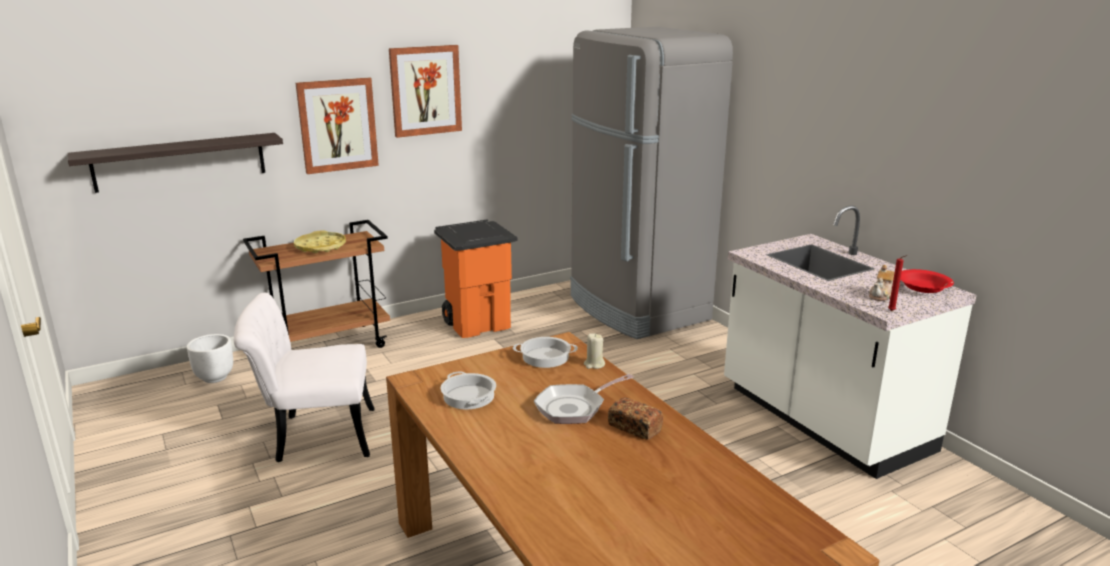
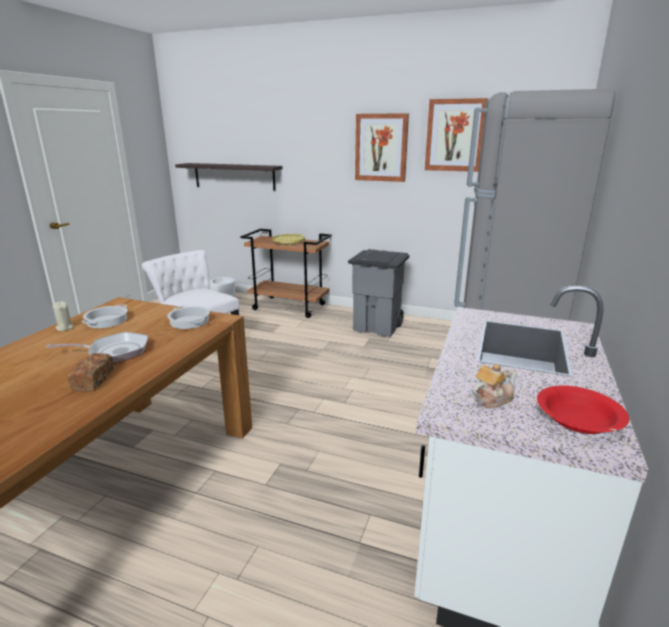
camera: 50 degrees right, 0 degrees up
(337, 125) = (319, 166): picture -> picture (455, 135)
(478, 324) = (378, 327): orange trash can -> grey trash can
(574, 407) = (114, 352): frying pan -> frying pan turned 150 degrees clockwise
(594, 364) = (194, 338): beige candle -> beige candle (64, 328)
(881, 296) = (492, 399): teapot -> teapot turned 150 degrees clockwise
(892, 311) = (455, 417): red candle -> none

